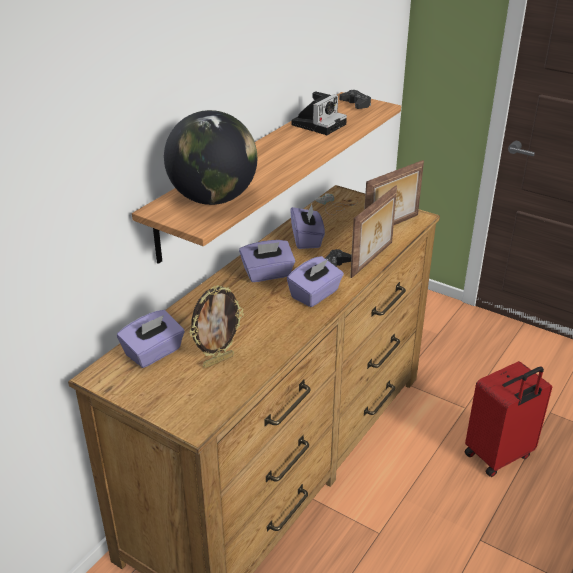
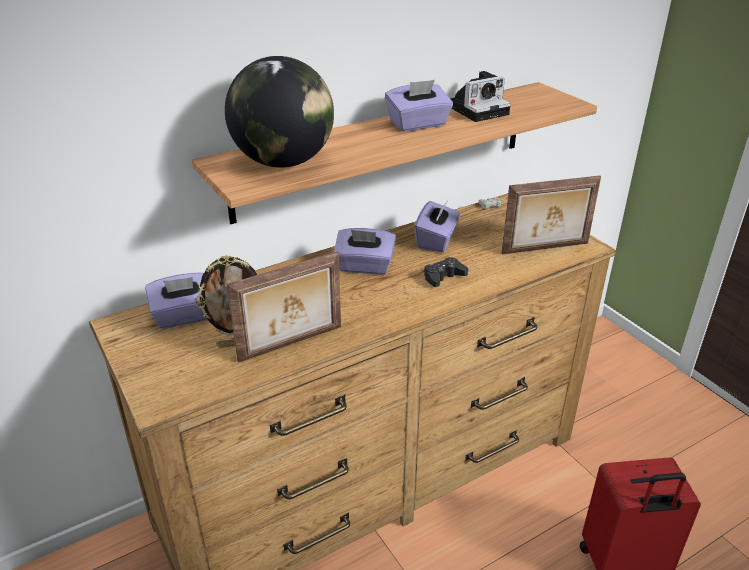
camera: 25 degrees right, 0 degrees up
(315, 295) = (397, 302): purple tissue box -> purple tissue box (418, 124)
(356, 104) = (542, 96): black game controller -> none
(373, 259) = (494, 280): picture frame -> picture frame (291, 344)

